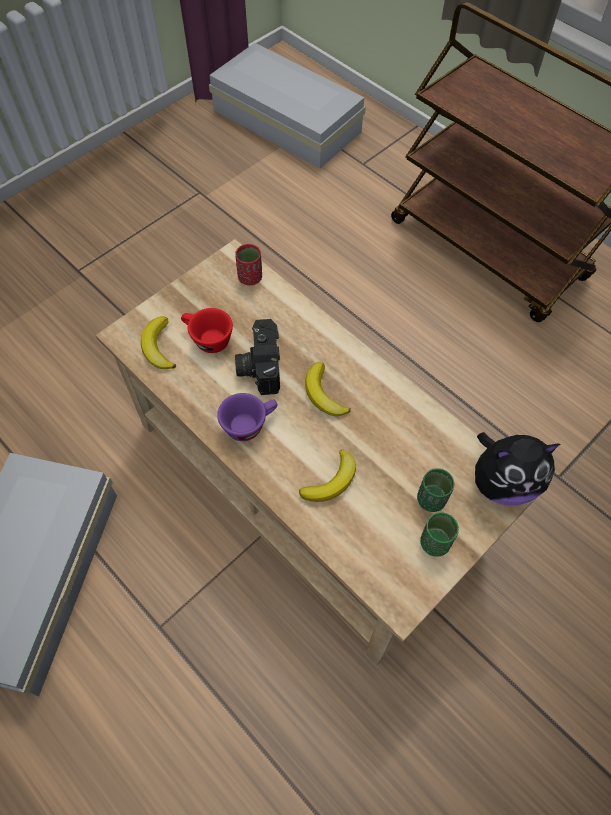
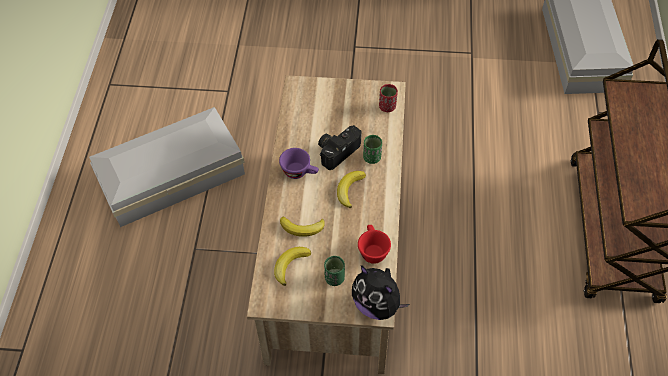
camera: 50 degrees right, 5 degrees down
(158, 347) = (305, 103): banana -> banana (290, 265)
(207, 339) = (330, 119): red cup -> red cup (372, 250)
(435, 542) = (311, 296): green cup -> green cup (372, 158)

